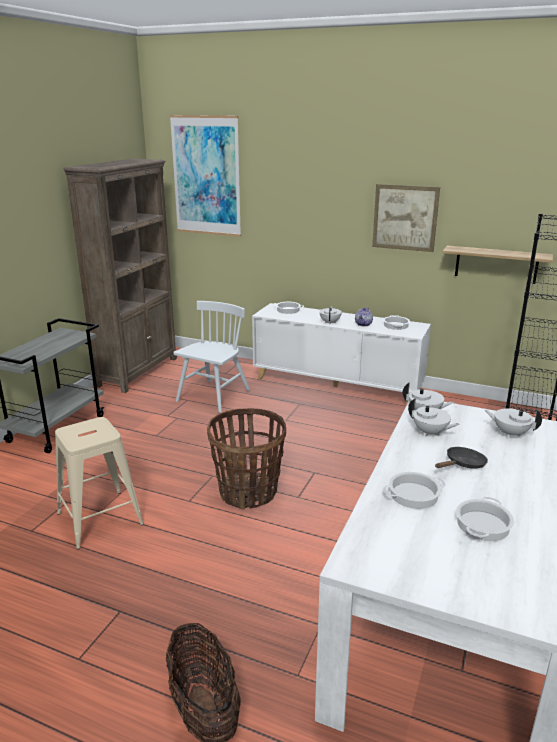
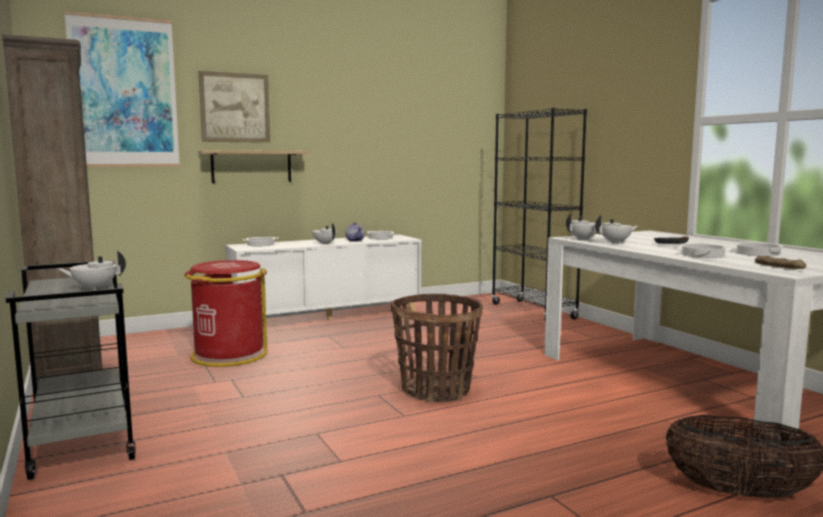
camera: 50 degrees left, 15 degrees down
(100, 518) = (356, 464): beige stool -> none
(213, 396) = (229, 355): white chair -> red trash can
(387, 554) = (779, 267): none -> bread
(405, 217) = (366, 133): picture -> picture (235, 108)
(496, 264) = (443, 170): shelf -> shelf (251, 166)
(510, 433) = (642, 236): white teapot -> white teapot (94, 288)

